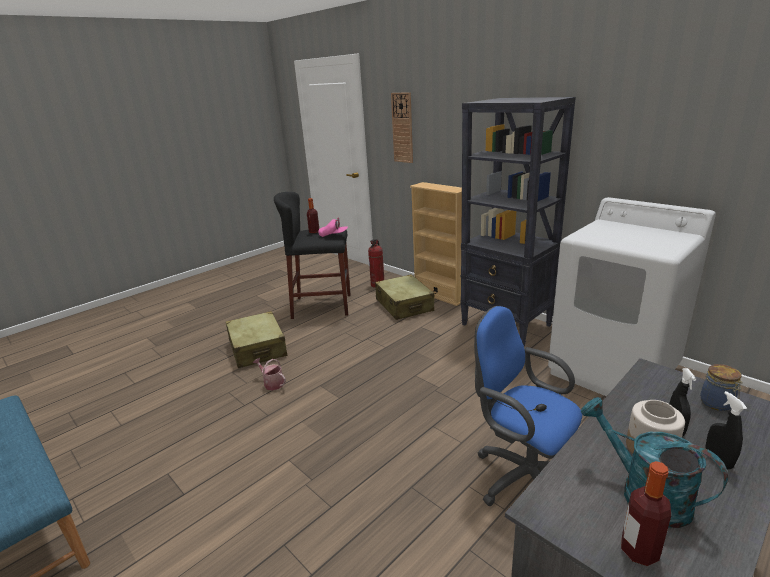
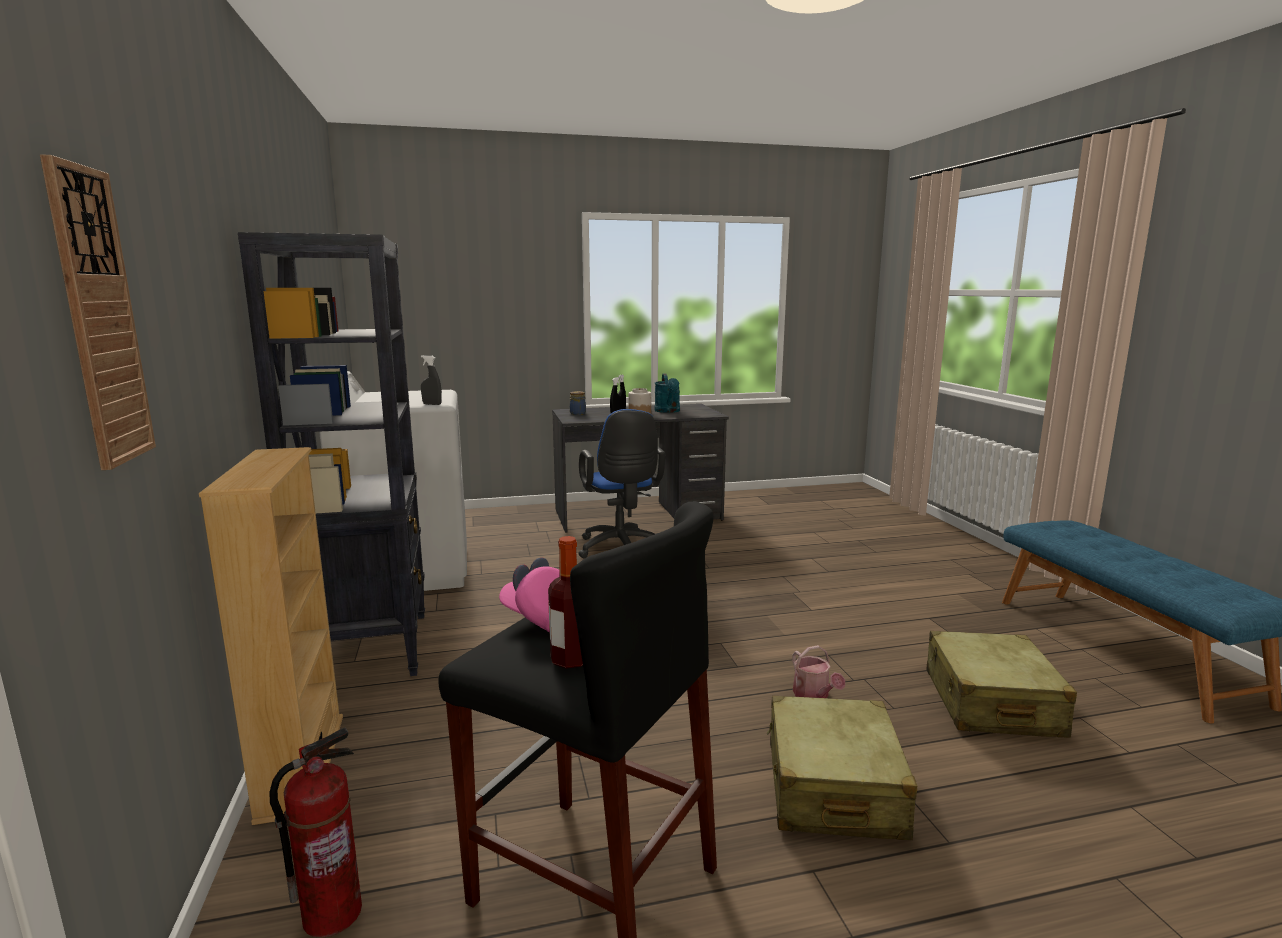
camera: 150 degrees left, 10 degrees down
(404, 305) = (417, 770): beige suitcase -> beige suitcase (991, 703)
(576, 234) = (432, 404): none -> grey spray bottle
(639, 551) = (694, 409): bottle -> none

